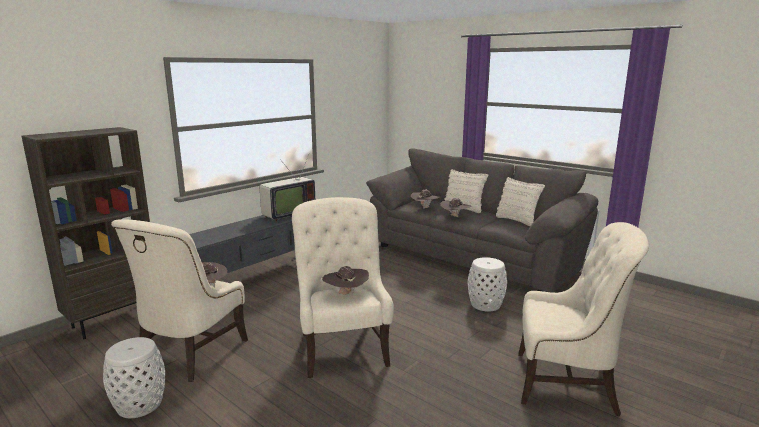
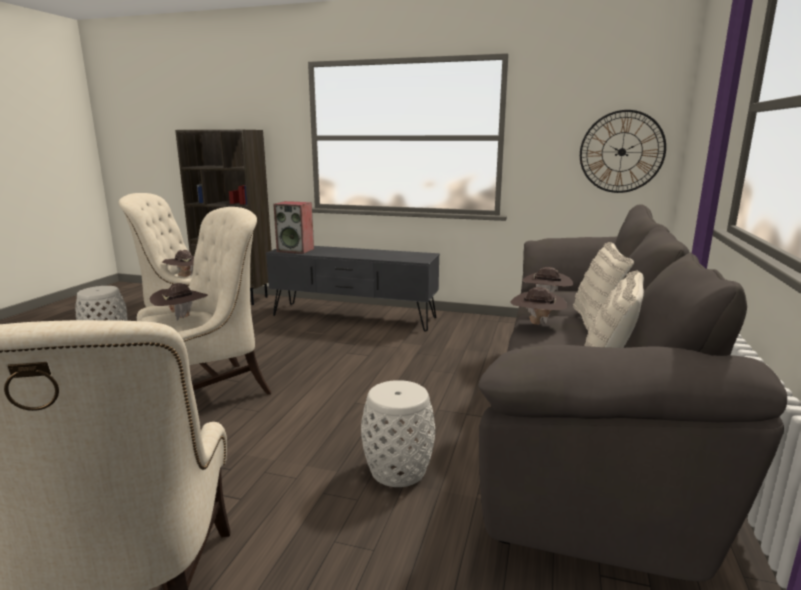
camera: 65 degrees right, 0 degrees up
(209, 238) = (296, 250): none -> speaker
(287, 214) = (400, 255): television -> none
(367, 119) = (621, 152): none -> wall clock

